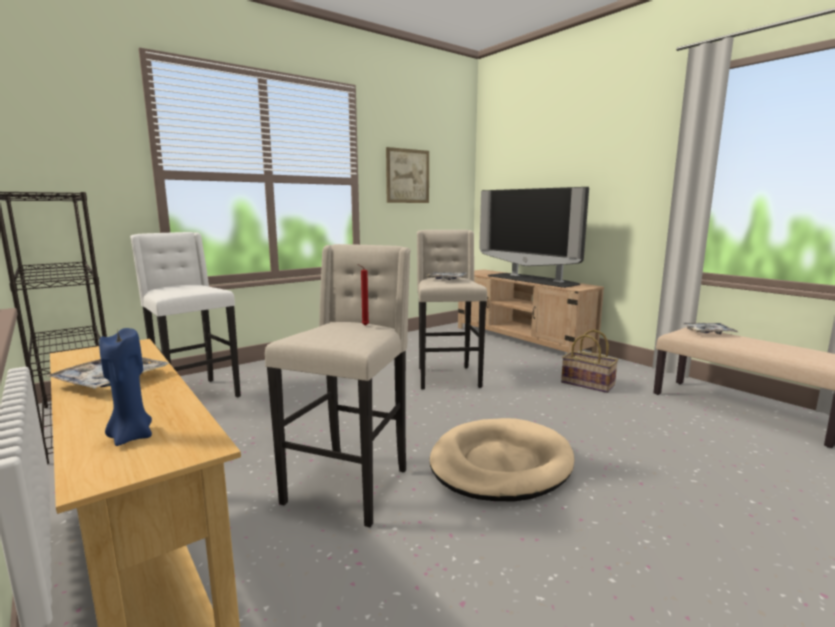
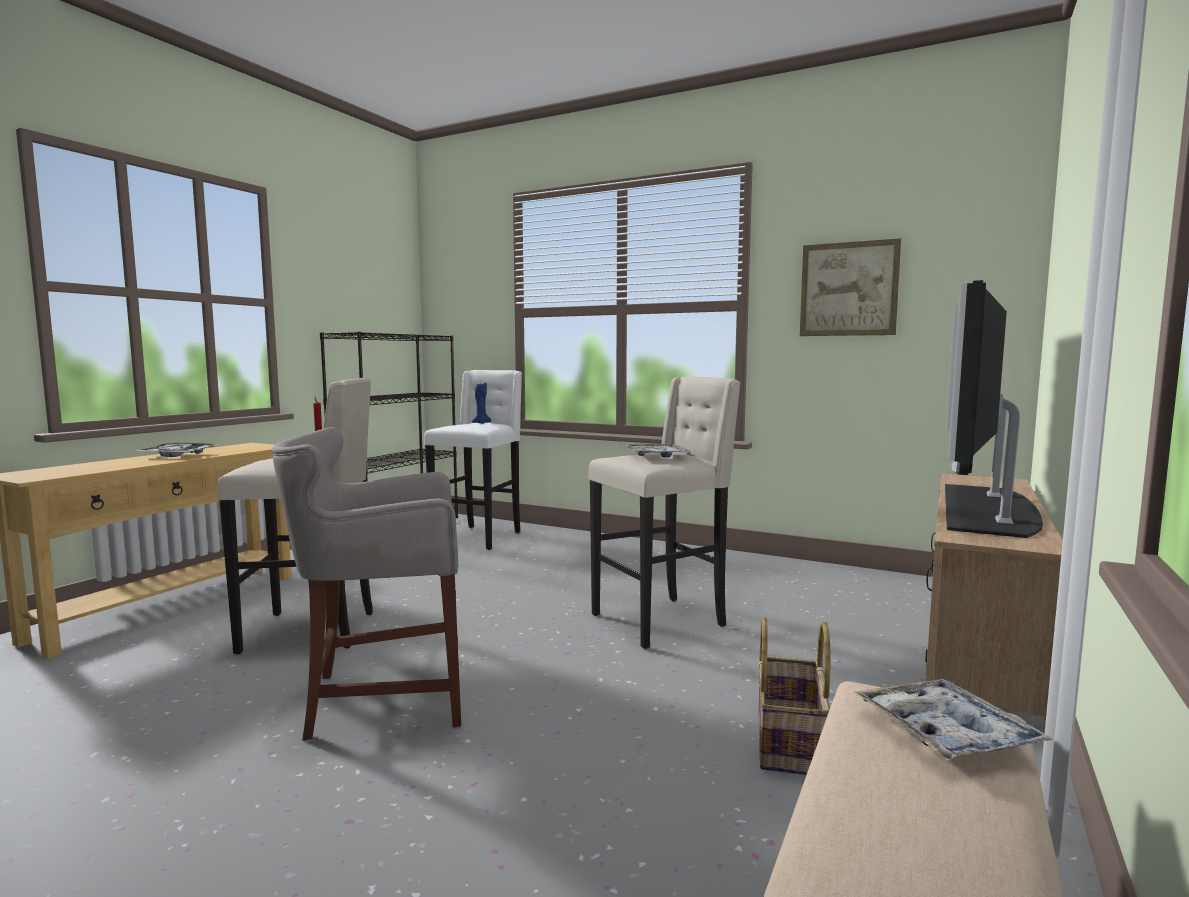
camera: 65 degrees right, 5 degrees down
(131, 437) = (61, 470): blue candle -> blue candle (481, 423)
(500, 464) = (381, 697): beige dog bed -> grey stool

